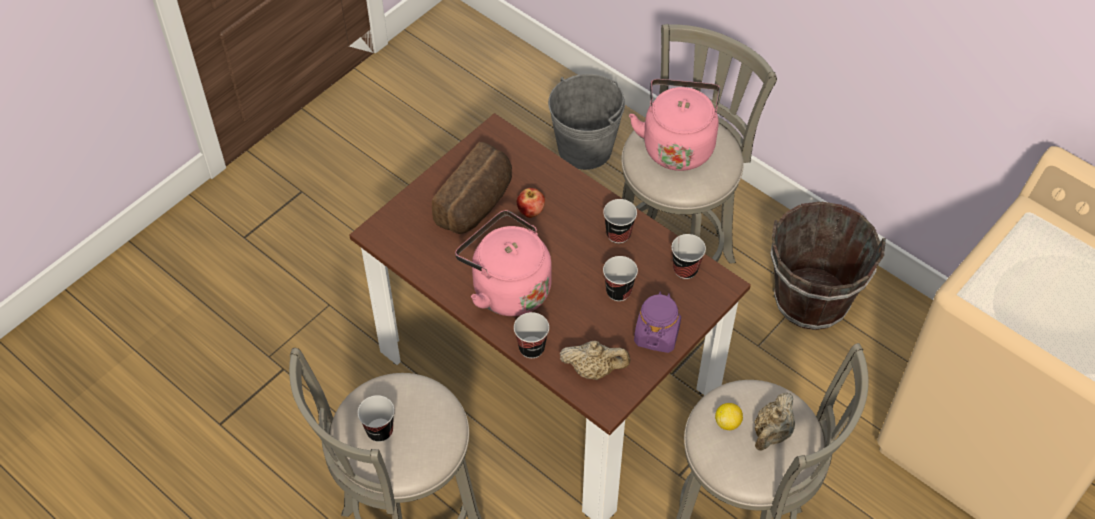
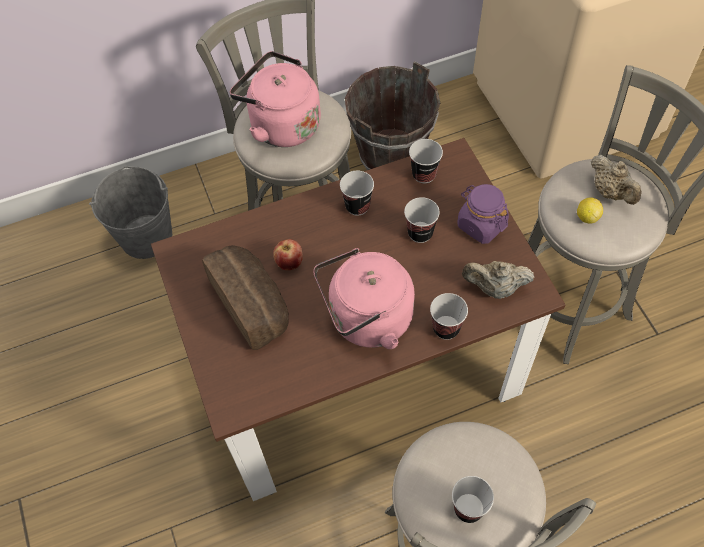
camera: 60 degrees left, 5 degrees up
(594, 369) = (495, 288): beige teapot -> beige teapot turned 120 degrees counterclockwise

